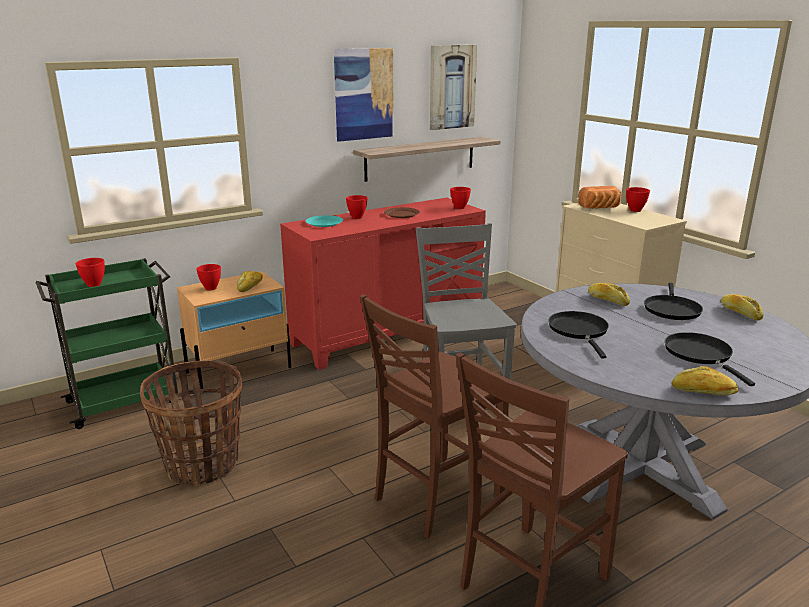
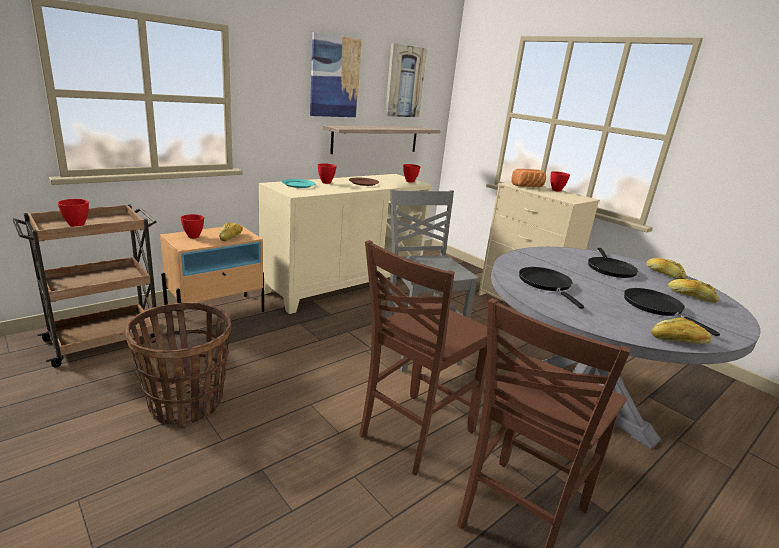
camera: 10 degrees left, 0 degrees up
(125, 401) = (105, 340): green cart -> brown cart
(387, 334) = (344, 285): red cabinet -> beige cabinet
(607, 300) = (555, 259): bread -> bread (690, 296)

